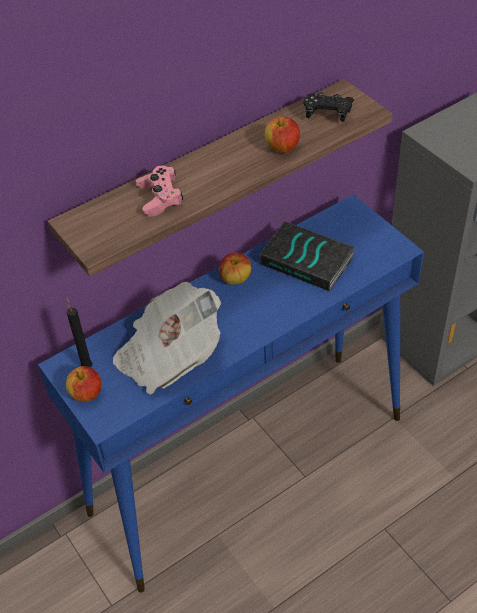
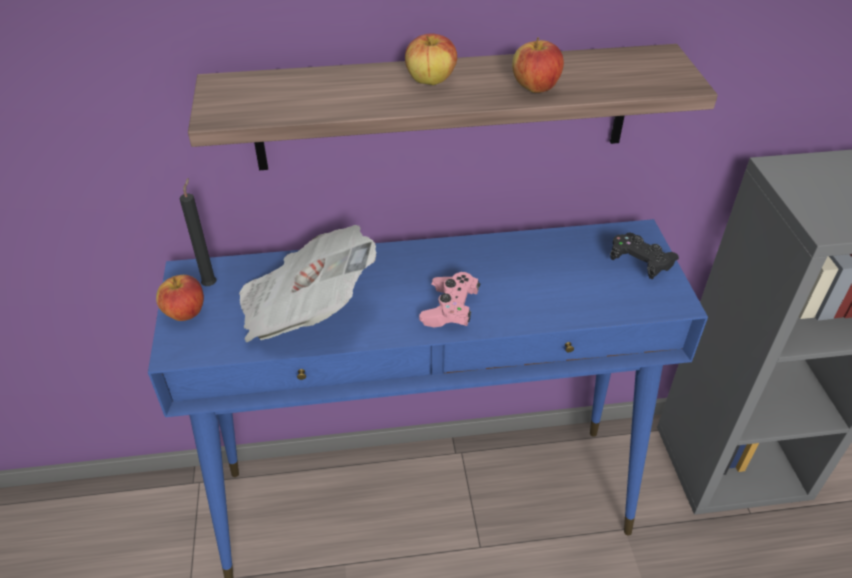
camera: 25 degrees right, 5 degrees down
(160, 198) = (339, 92): pink game controller -> pink game controller (450, 309)
(235, 279) = (444, 258): apple -> apple (431, 81)
(308, 260) = (546, 270): book -> none
(327, 113) = (625, 70): black game controller -> black game controller (640, 263)

